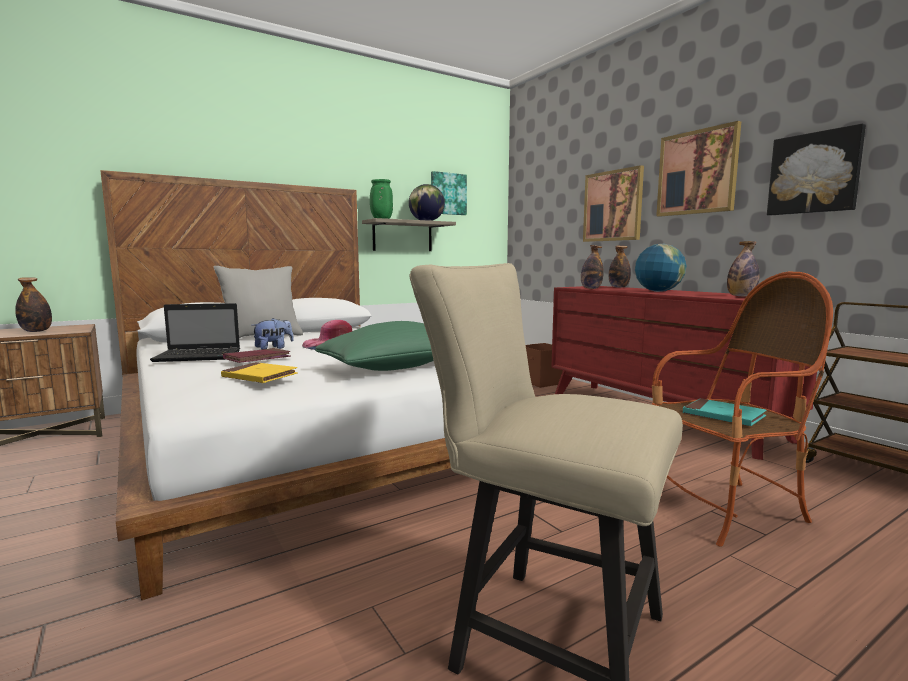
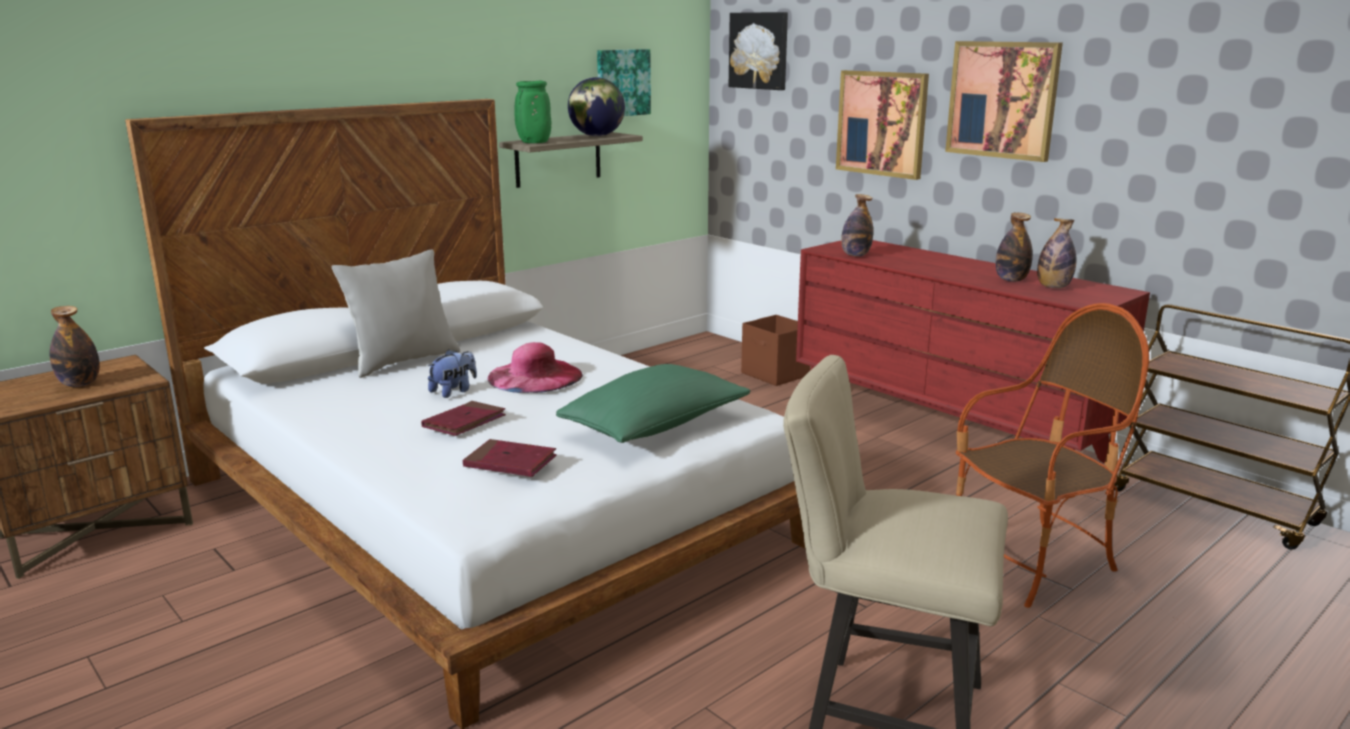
camera: 10 degrees left, 10 degrees up
(200, 356) = (374, 419): laptop -> none
(259, 376) = (510, 462): yellow book -> red book
(618, 287) = (890, 246): bottle -> bottle (1011, 280)
(658, 291) = (948, 268): globe -> none
(723, 416) = (1034, 466): turquoise book -> none
(814, 173) = (1146, 132): picture -> picture (759, 50)

